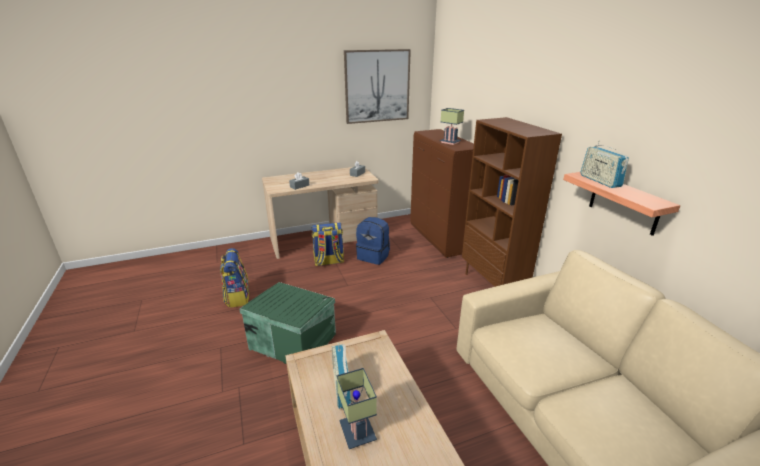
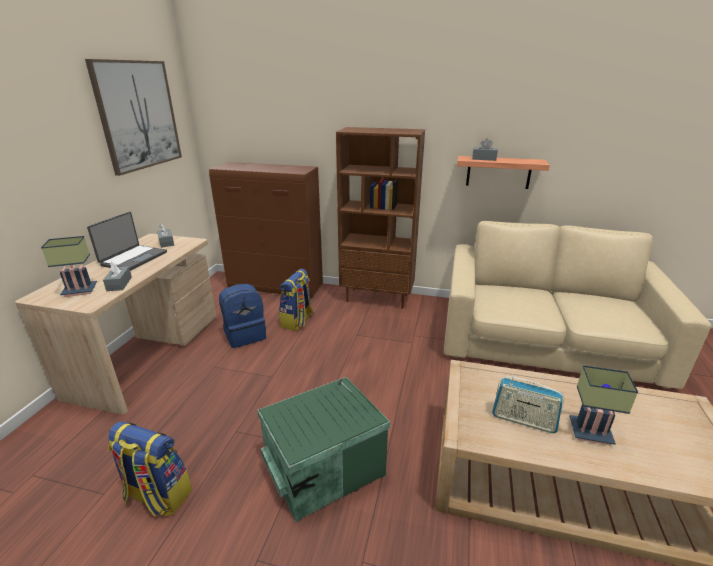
camera: 55 degrees left, 0 degrees up
(328, 176) = (133, 258): none -> laptop
(328, 262) = (205, 371): backpack -> backpack (297, 321)
(451, 142) = (278, 169): table lamp -> table lamp (81, 290)
(600, 181) = (484, 159): radio -> grey tissue box

